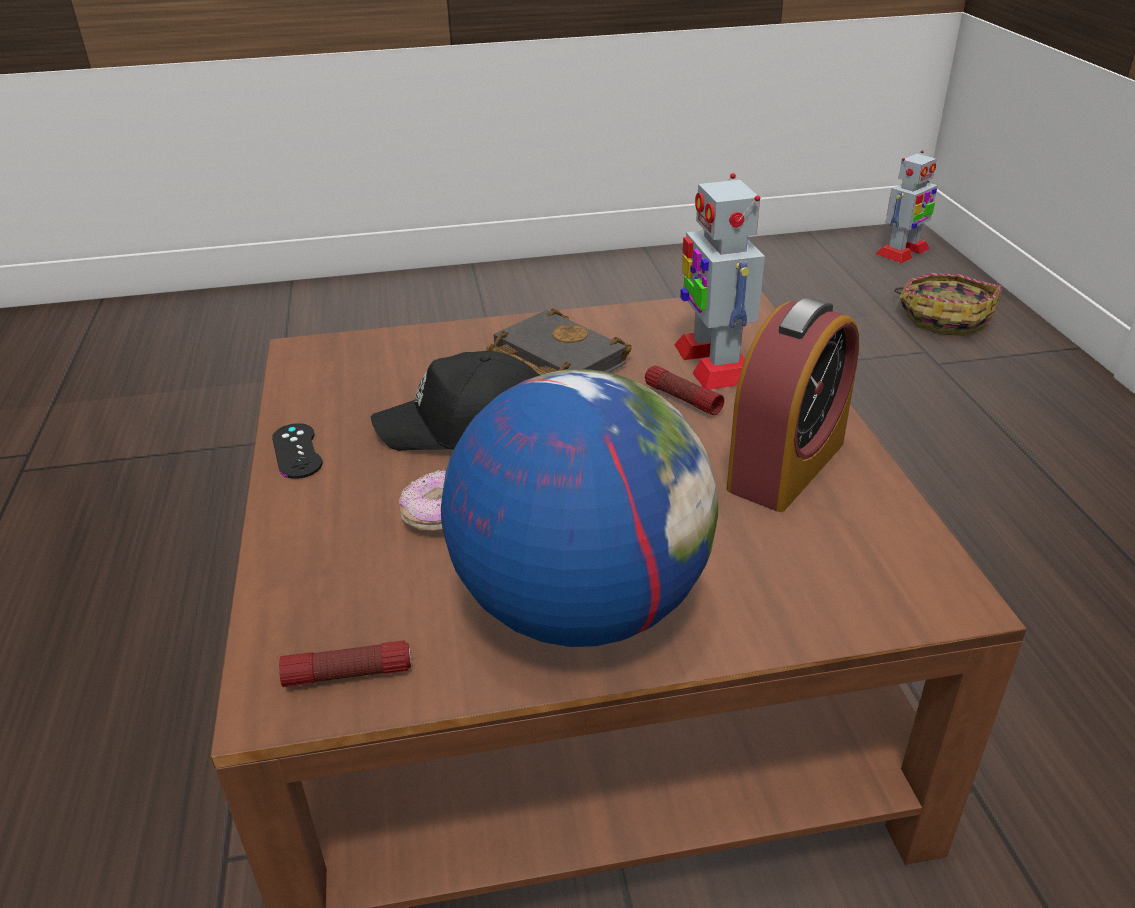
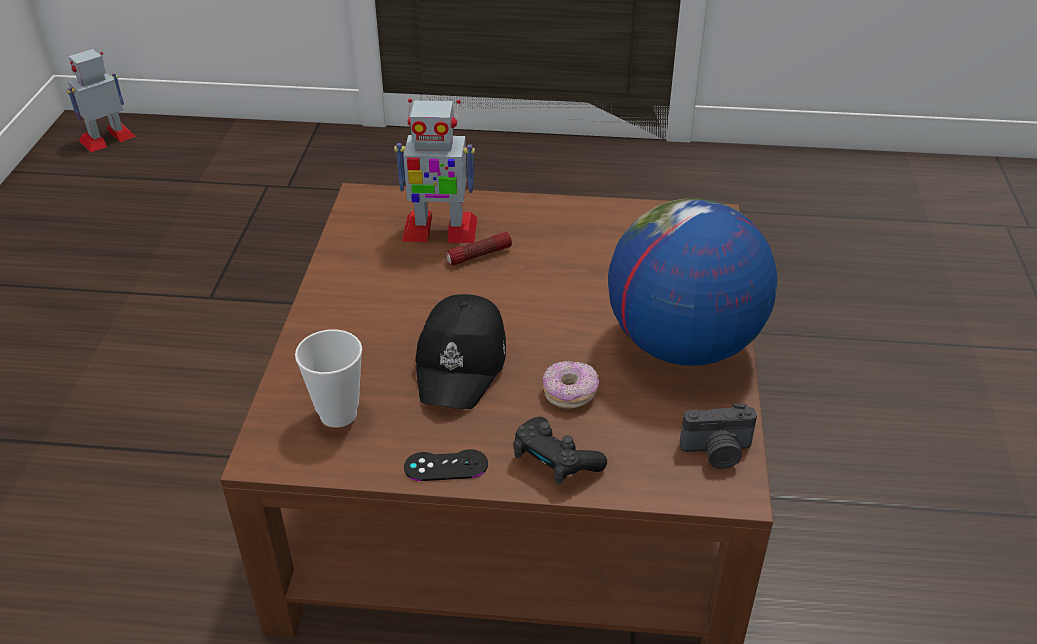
camera: 75 degrees left, 5 degrees up
(312, 525) = (554, 461): none -> black game controller
(348, 674) = (717, 452): flashlight -> camera
(365, 373) = (338, 414): none -> cup
(552, 361) = (387, 304): black book -> none
(786, 466) = (577, 234): alarm clock -> none
(902, 252) = (108, 138): toy robot -> toy robot turned 105 degrees counterclockwise
(944, 317) = (228, 159): basket -> none

